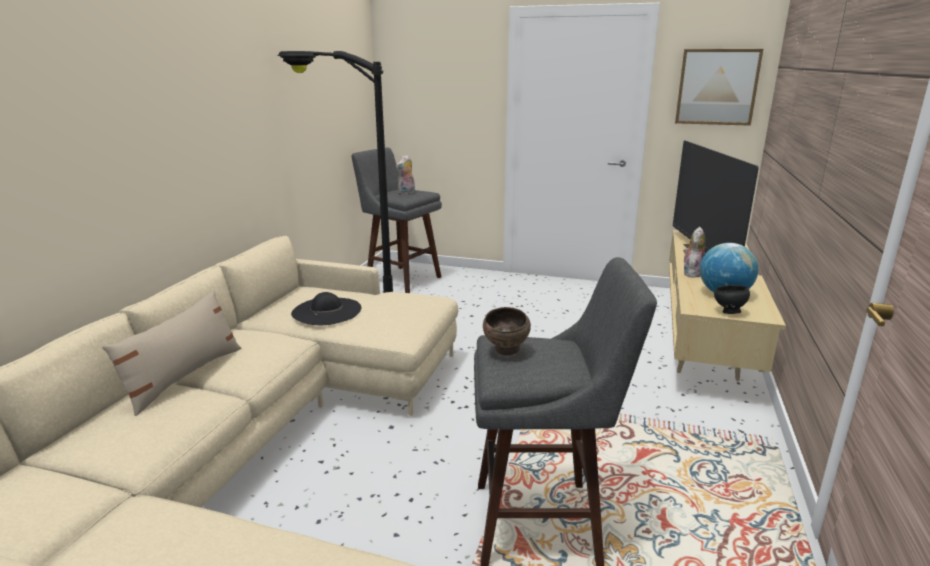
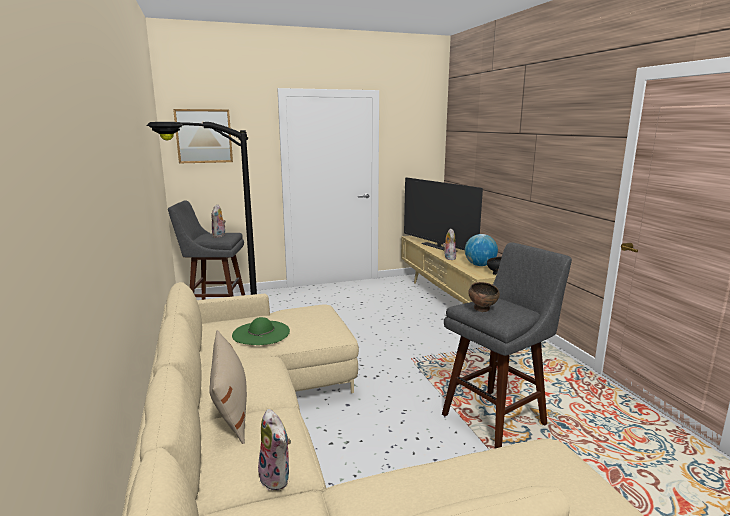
camera: 35 degrees left, 5 degrees down
(107, 461) = (277, 478): none -> plush toy
(326, 311) = (261, 333): black hat -> green hat
(717, 87) = (416, 143): picture -> picture (204, 136)

